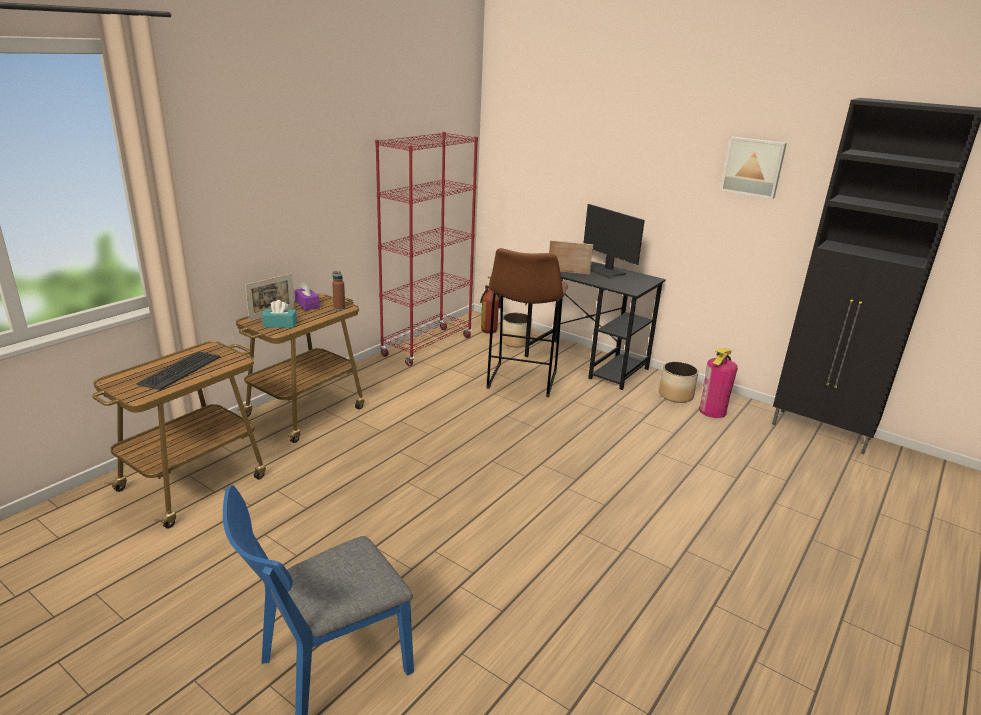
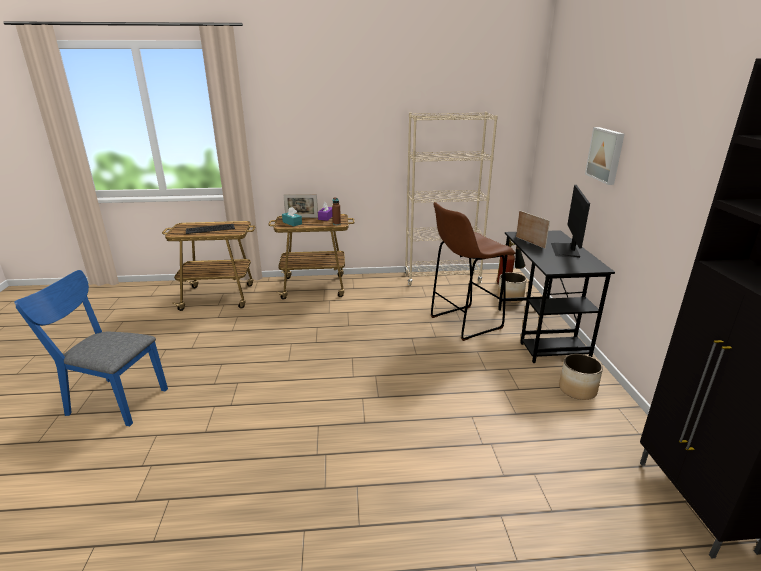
camera: 50 degrees right, 0 degrees up
(427, 346) = (442, 279): red bookcase -> beige bookcase
(712, 411) = (590, 419): fire extinguisher -> none
(753, 167) = (700, 156): picture -> picture (606, 155)

